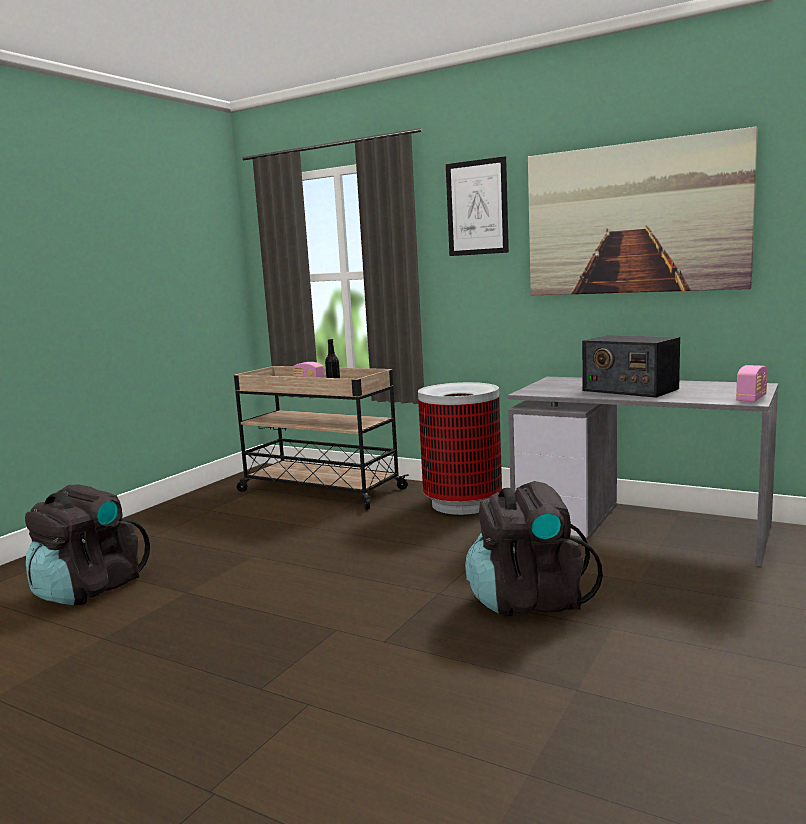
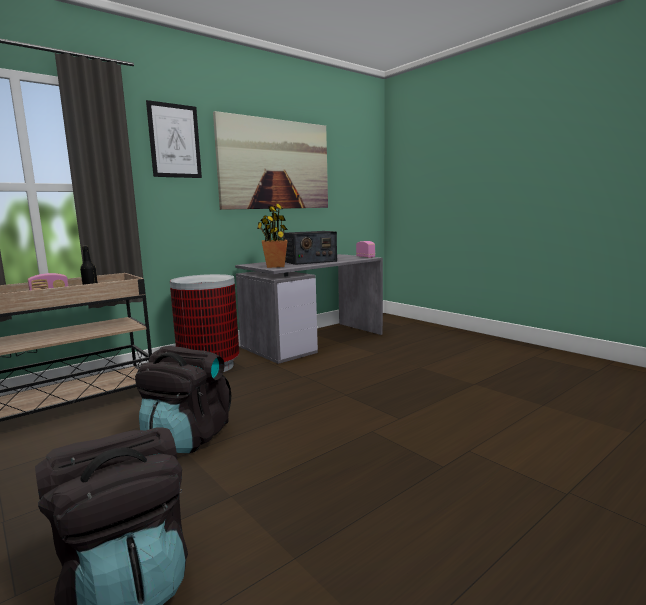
camera: 70 degrees left, 0 degrees up
(529, 600) = (377, 376): black backpack -> black backpack (187, 437)
(552, 388) = (275, 266): none -> potted plant

